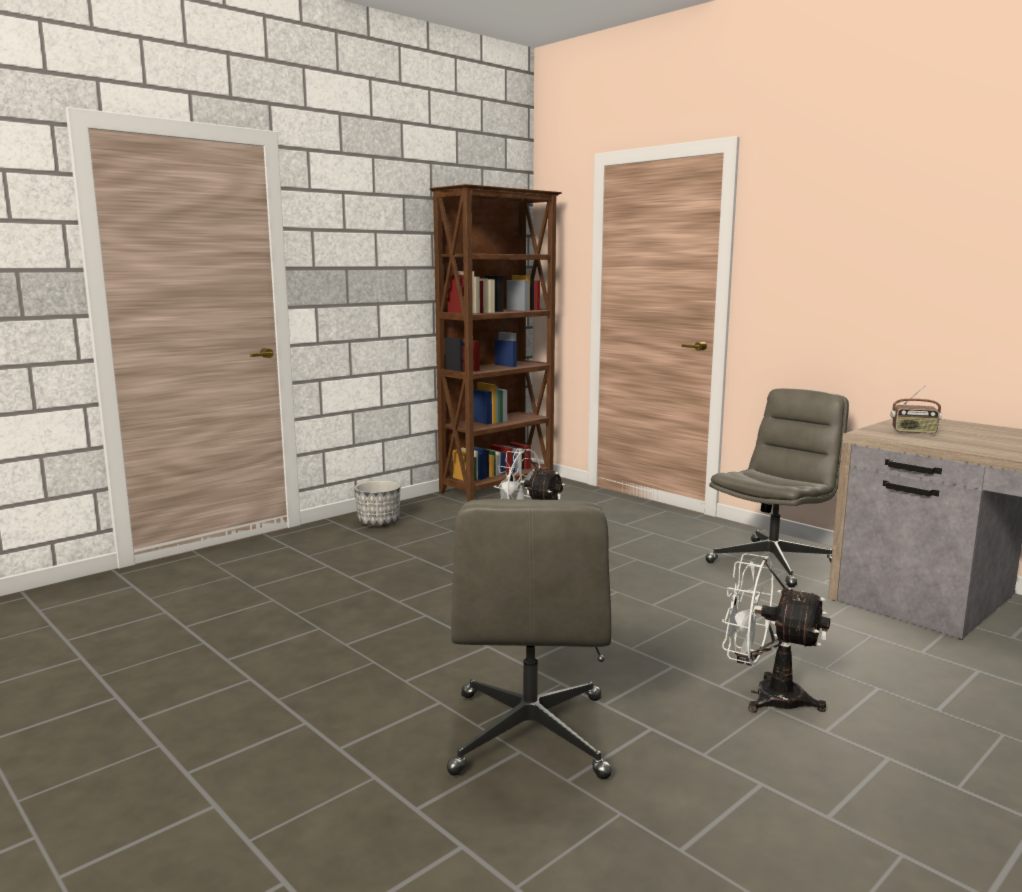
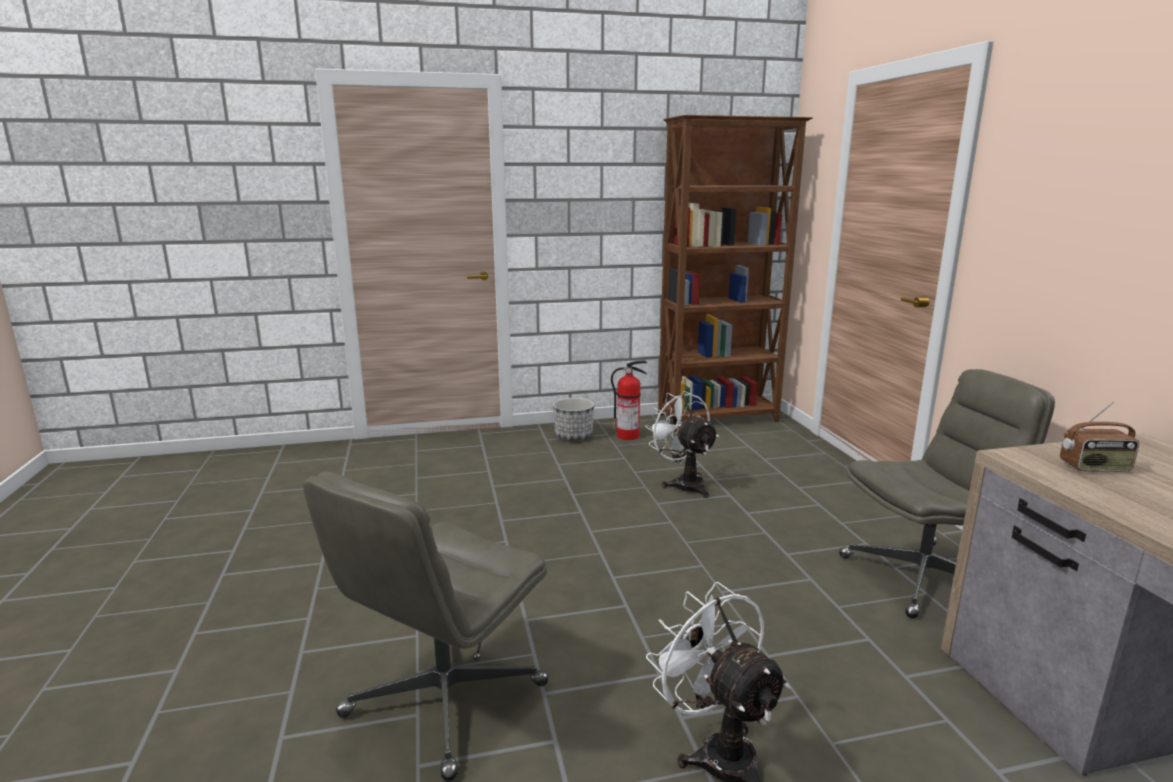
camera: 30 degrees right, 5 degrees up
(433, 513) = (628, 436): none -> fire extinguisher
(914, 432) = (1095, 468): radio -> radio turned 45 degrees counterclockwise

